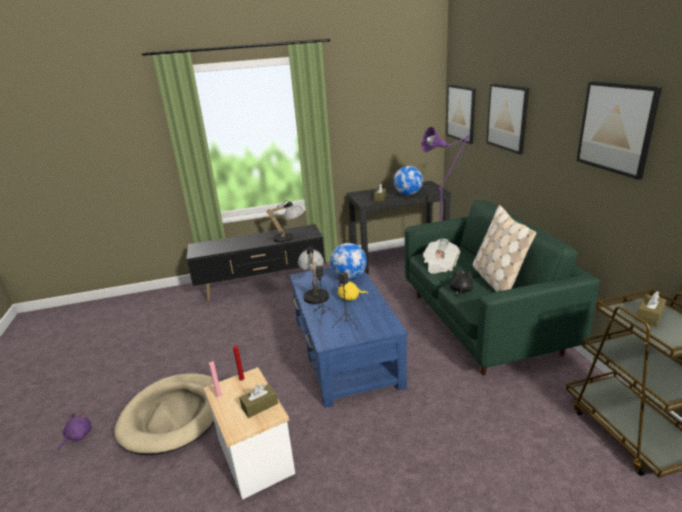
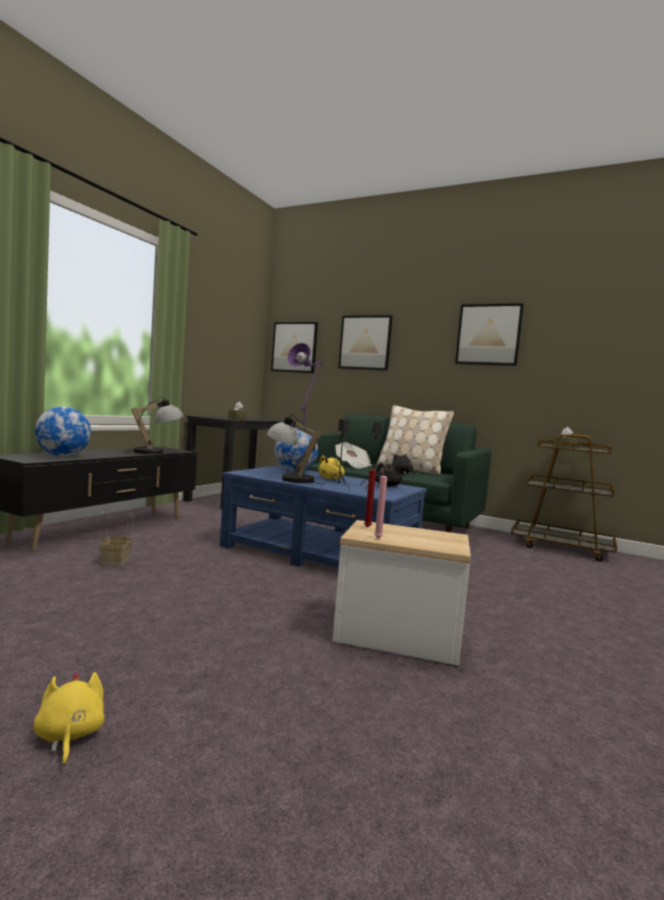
camera: 50 degrees left, 20 degrees down
(78, 436) = (69, 736): purple plush toy -> yellow plush toy
(174, 415) = (221, 648): beige dog bed -> none
(228, 321) = (115, 561): none -> basket
(260, 406) = (429, 534): brown tissue box -> none
(375, 321) = (387, 486): none -> black plush toy
(408, 194) = (258, 419): globe -> globe (62, 456)

